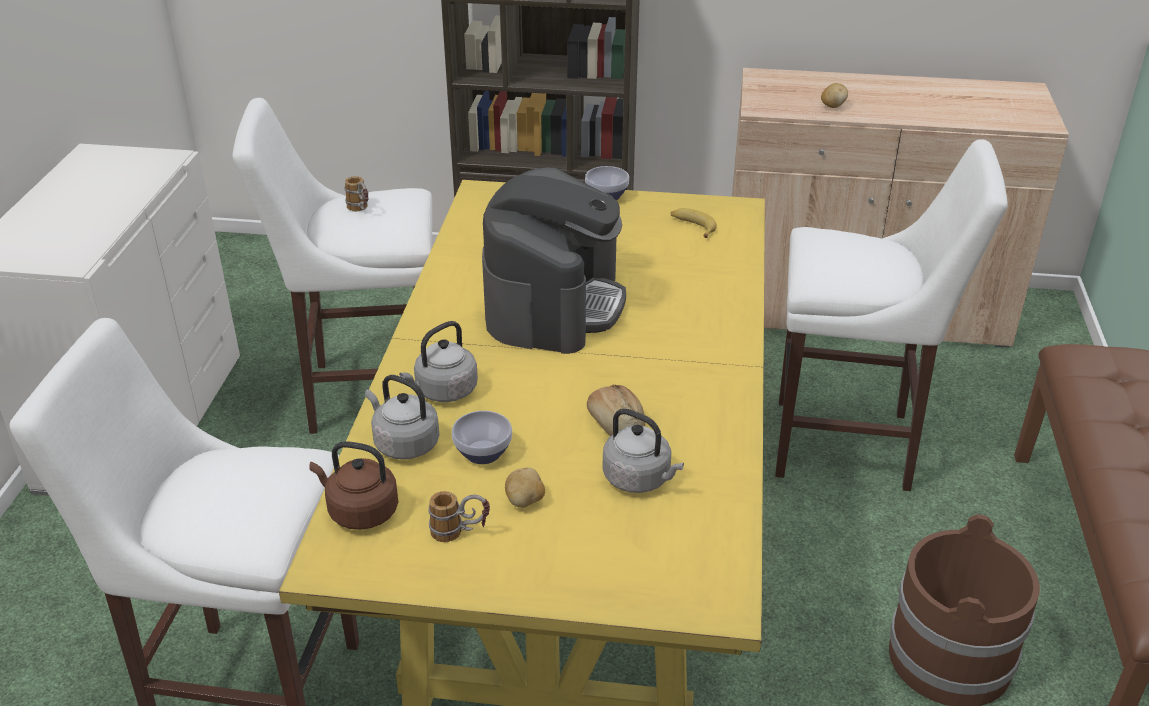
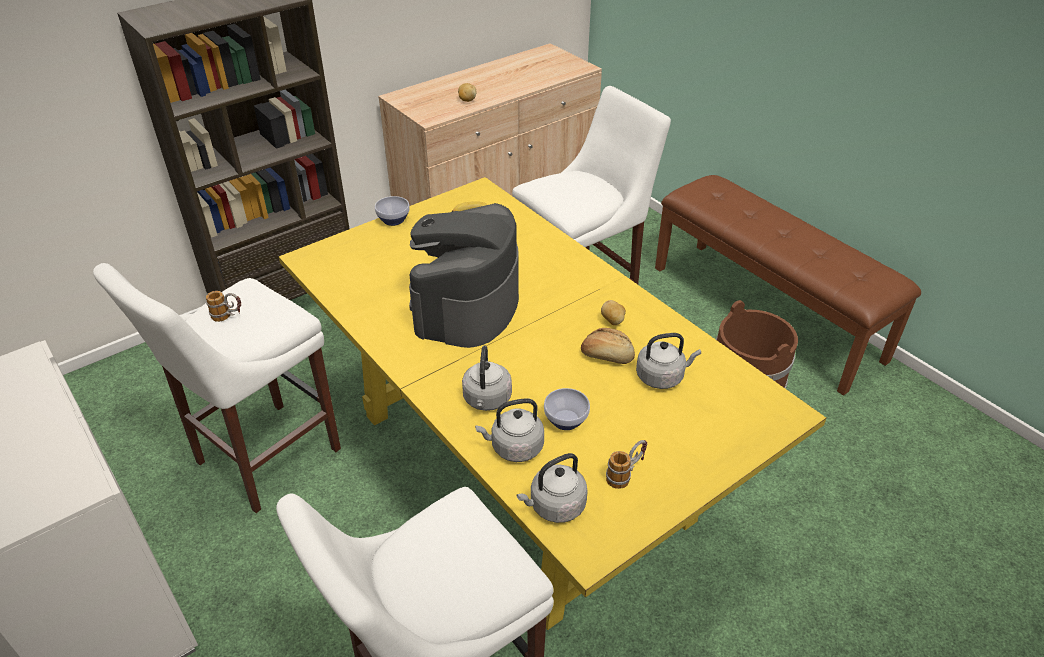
camera: 45 degrees left, 5 degrees up
(359, 511) = (554, 506): brown kettle -> grey kettle
(525, 501) = (629, 431): potato -> potato (613, 321)
(554, 304) = (466, 305): coffee machine -> coffee machine turned 135 degrees counterclockwise

